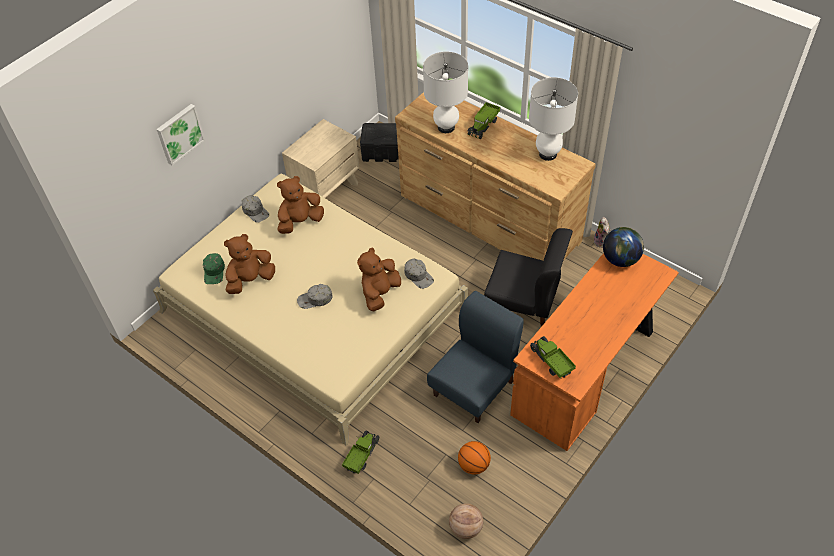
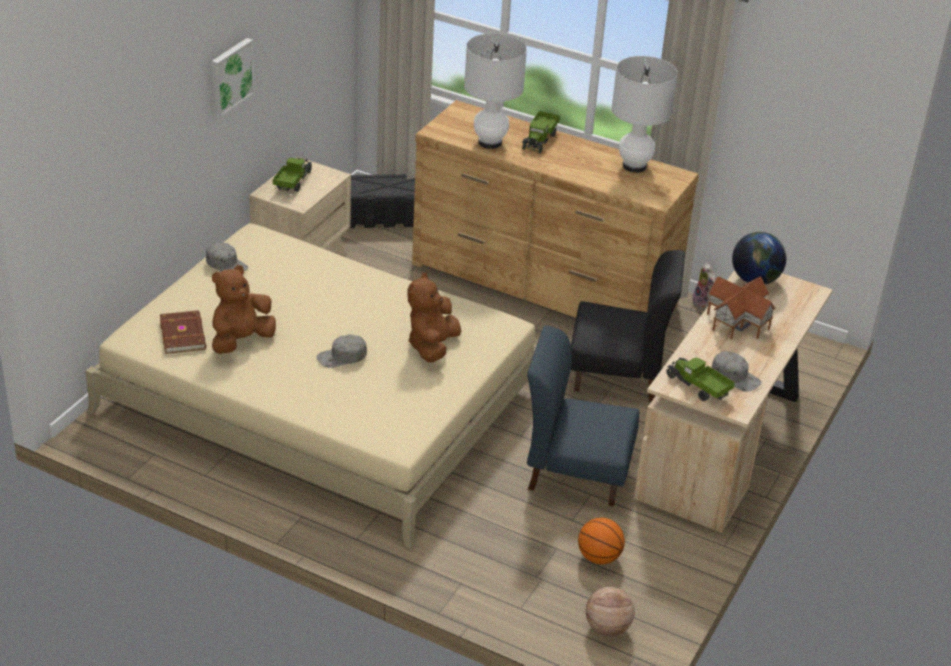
camera: 15 degrees left, 15 degrees down
(179, 133) = (145, 127): picture -> picture (230, 76)
(214, 271) = (184, 334): green cap -> brown book
(300, 222) = (295, 273): brown plush toy -> none
(361, 455) = (437, 558): toy truck -> toy truck (293, 182)
(419, 276) = (481, 325): grey cap -> grey cap (735, 376)
(474, 388) = (575, 472): blue chair -> blue chair turned 105 degrees counterclockwise
(587, 371) = (724, 443): orange desk -> beige desk
(596, 299) = (736, 321): none -> toy house

